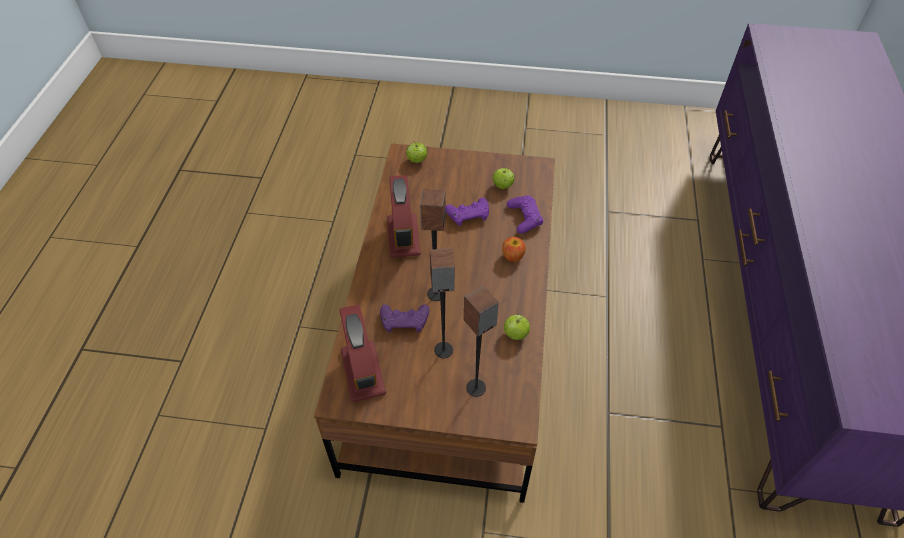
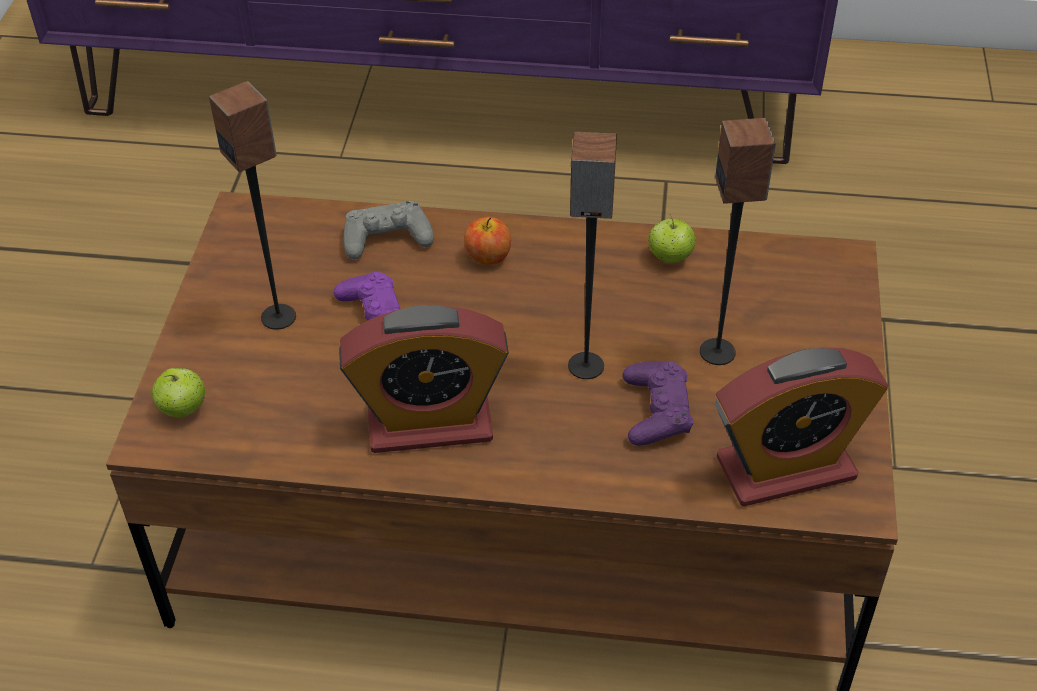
camera: 90 degrees left, 5 degrees down
(476, 388) = (789, 308): speaker -> speaker (279, 316)
(502, 186) = (292, 267): apple -> none
(524, 217) = (387, 238): purple game controller -> grey game controller

